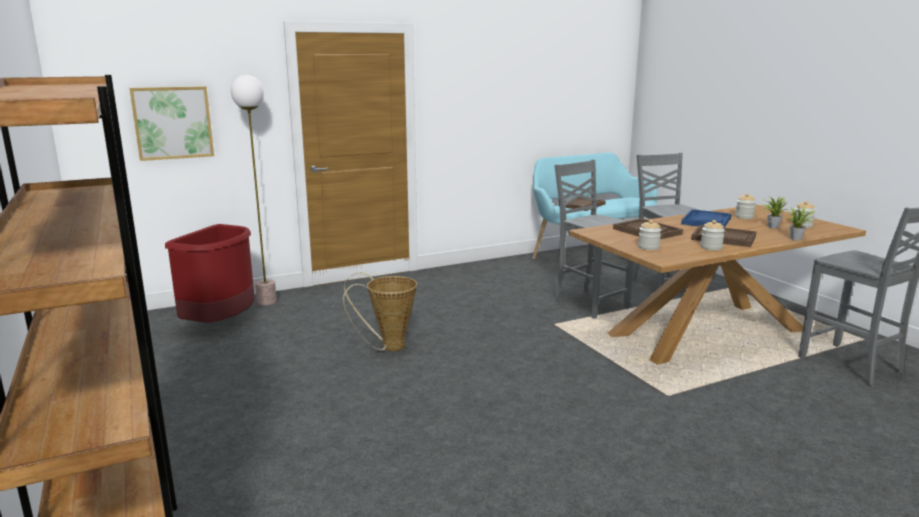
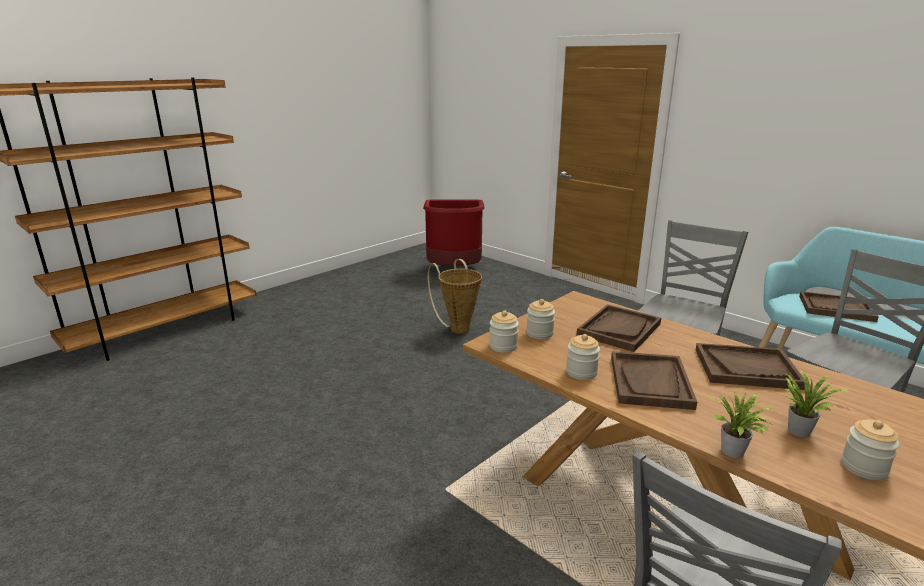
camera: 70 degrees right, 5 degrees up
(173, 123) = (481, 118): picture -> none
(266, 302) = (502, 271): floor lamp -> none
(706, 221) = (746, 368): blue tray -> brown tray
(744, 217) = (836, 403): jar -> jar (503, 346)

